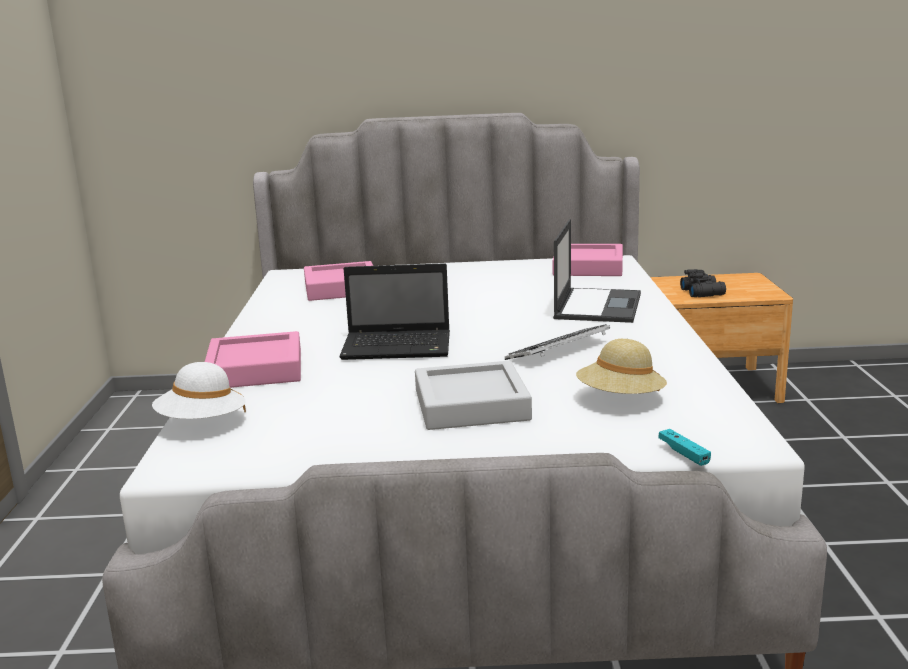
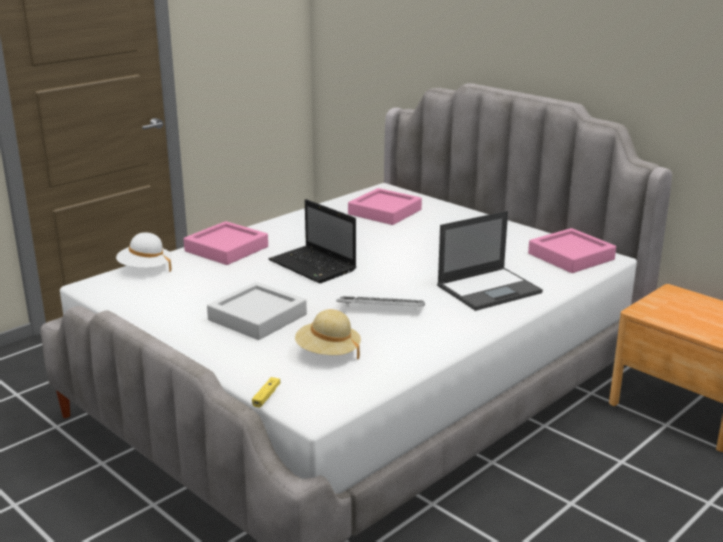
camera: 45 degrees right, 5 degrees up
(683, 453) = (266, 396): turquoise game controller -> yellow game controller
(703, 292) = (680, 316): black binoculars -> none

